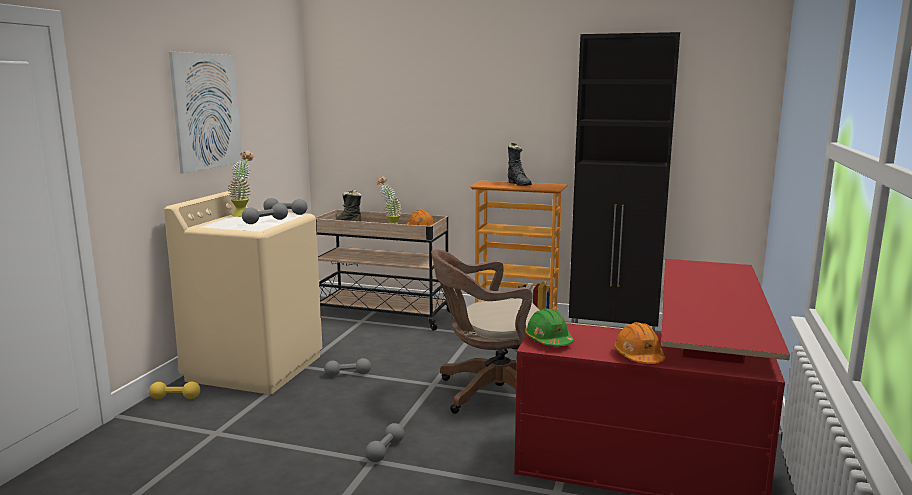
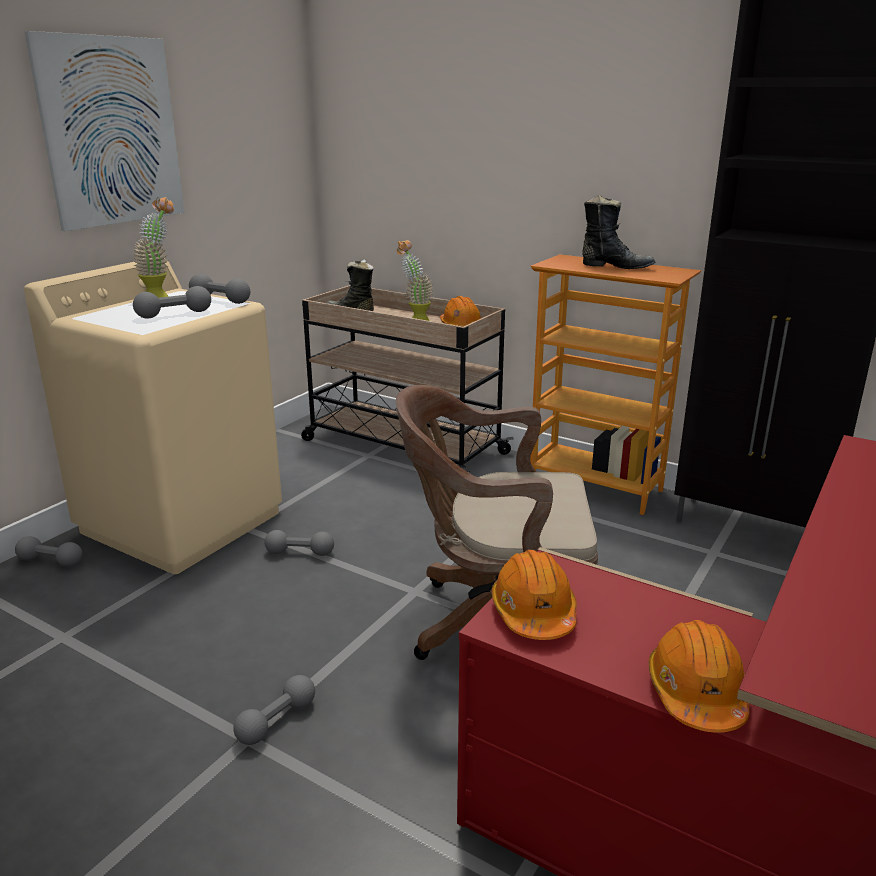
camera: 15 degrees right, 10 degrees up
(175, 398) = (51, 561): yellow dumbbell -> grey dumbbell
(519, 184) = (615, 267): black boot -> black boot turned 60 degrees counterclockwise
(548, 340) = (533, 612): green hard hat -> orange hard hat

